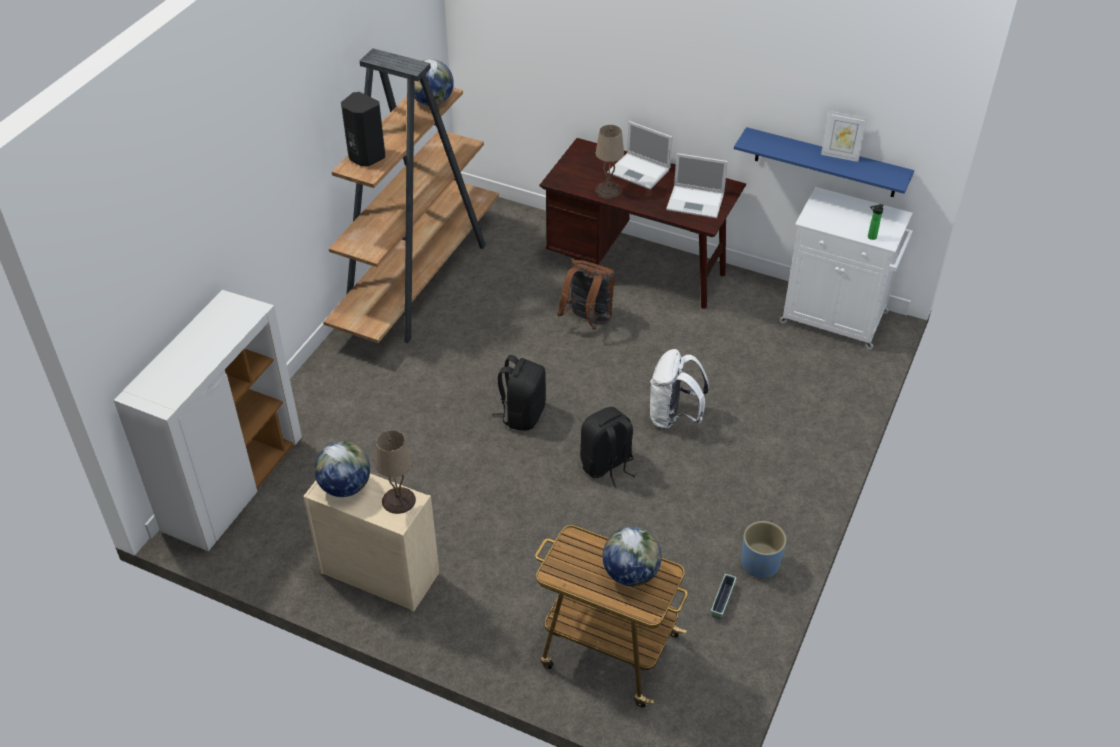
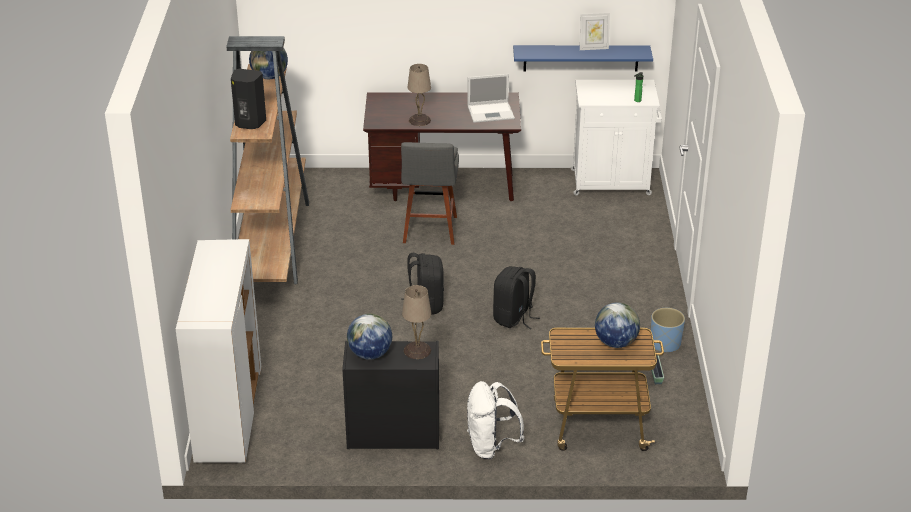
camera: 25 degrees left, 10 degrees down
(378, 572) = (392, 434): beige dresser -> black dresser
(587, 320) = (429, 231): brown backpack -> grey stool
(640, 171) = (434, 103): laptop -> none
(674, 417) = (540, 274): white backpack -> white backpack (491, 446)

